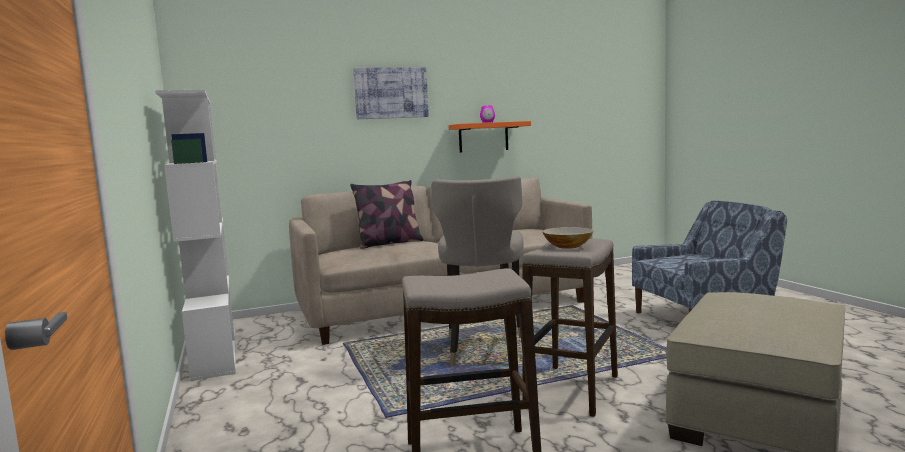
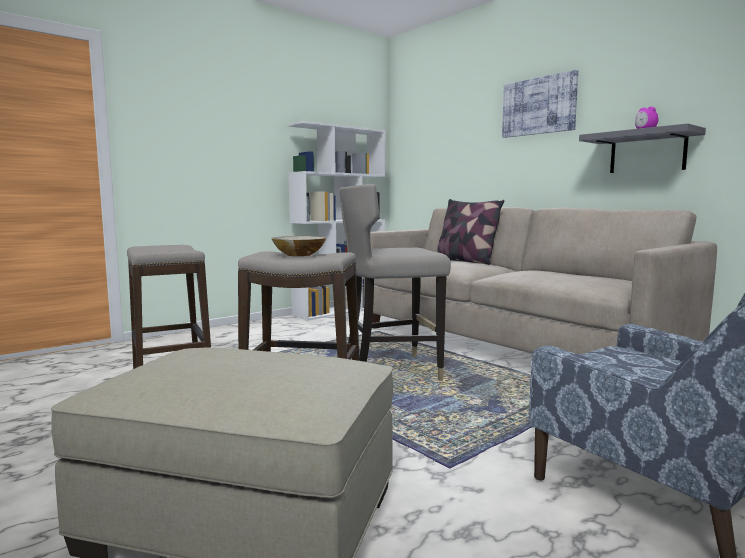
camera: 70 degrees right, 0 degrees up
(483, 137) = (647, 152): orange shelf -> grey shelf

